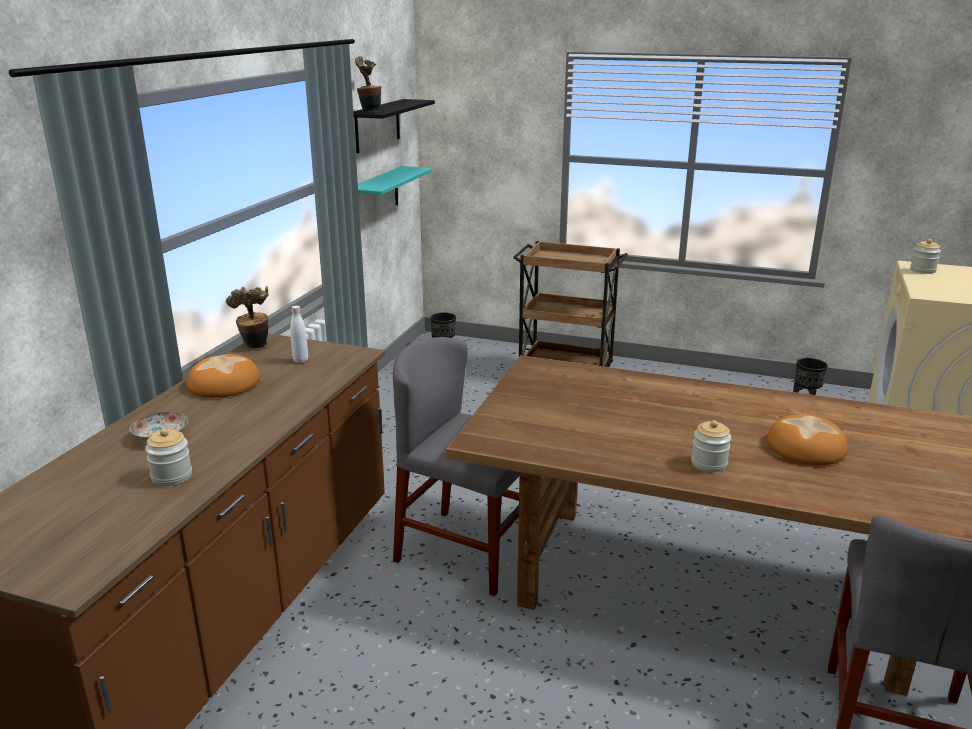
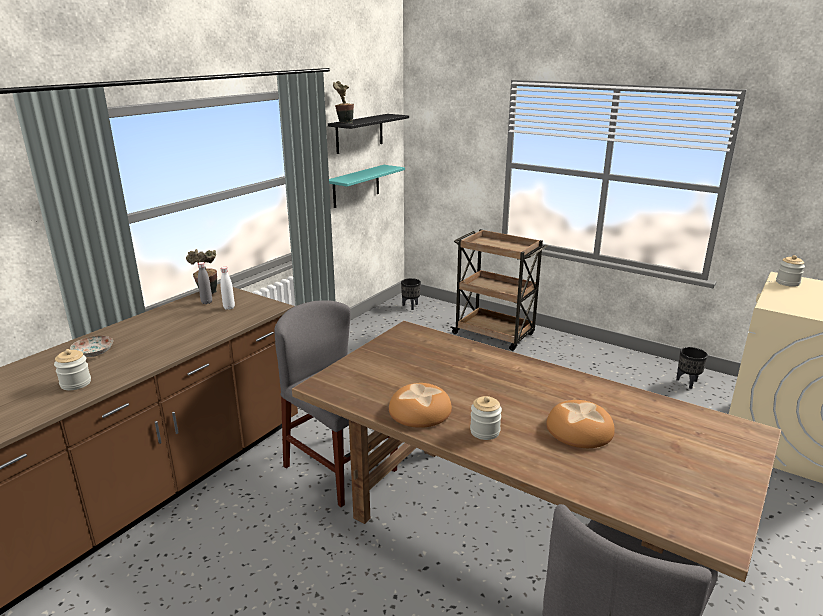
camera: 15 degrees right, 0 degrees up
(224, 383) = (165, 318): bread -> bread (420, 410)
(263, 357) = (206, 302): none -> grey bottle

